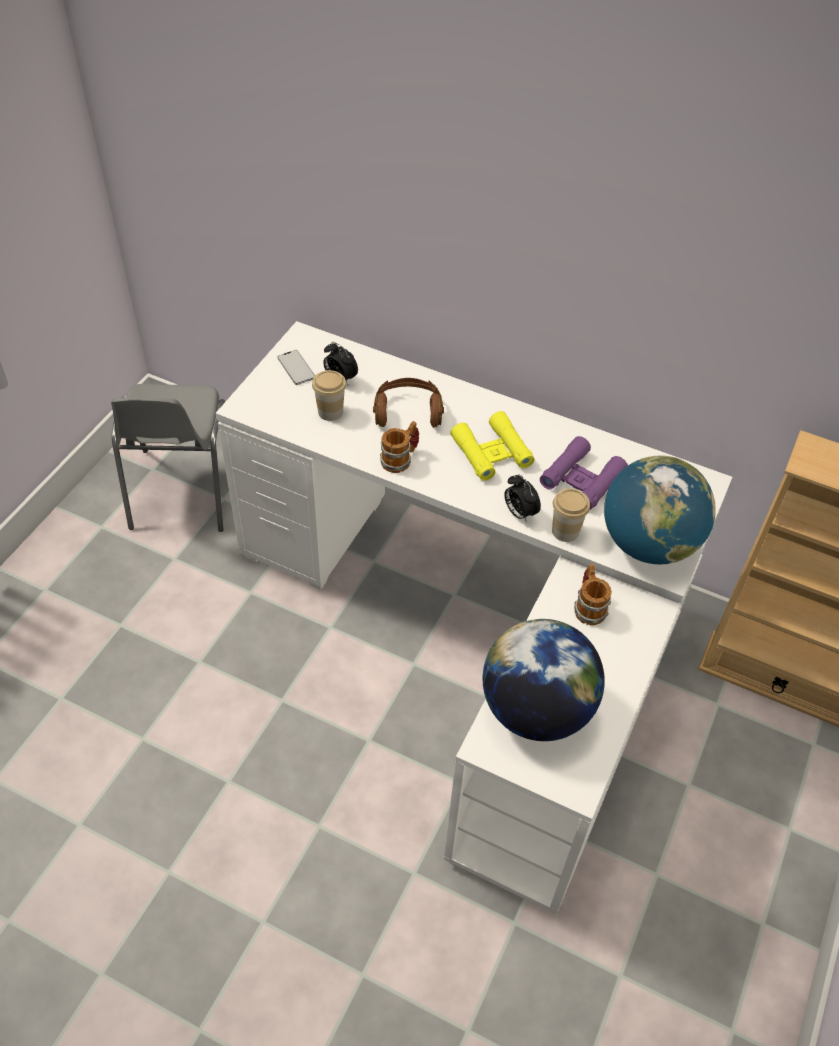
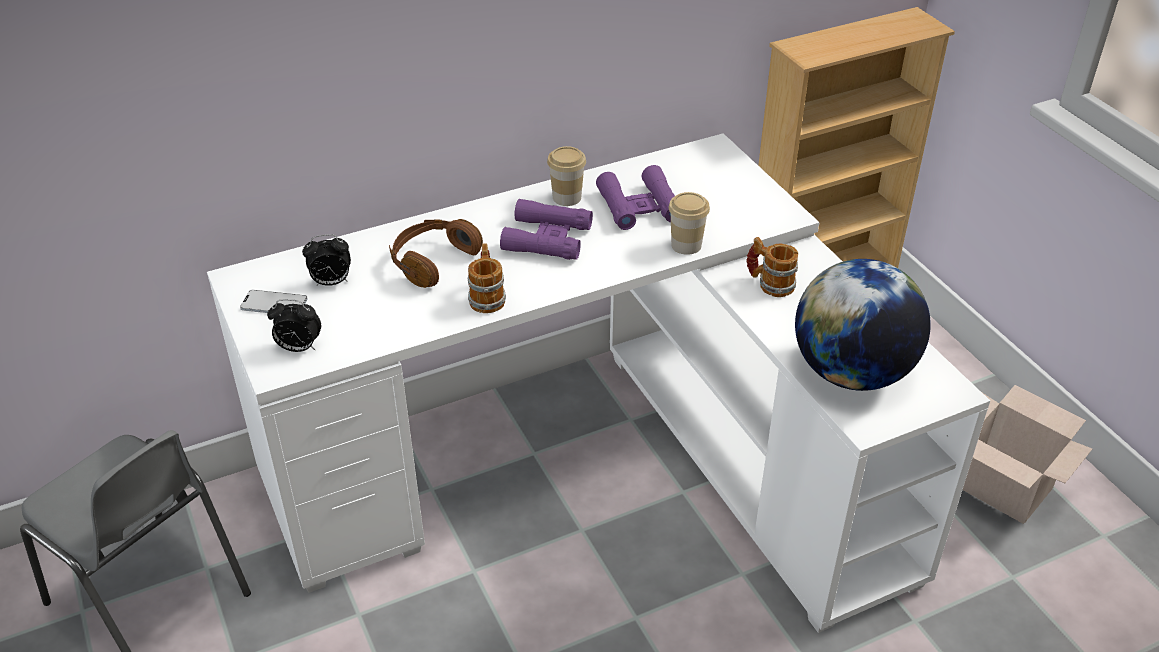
camera: 50 degrees left, 10 degrees down
(330, 412) = (366, 311): cup -> cup (567, 197)
(491, 452) = (547, 238): yellow binoculars -> purple binoculars
(519, 513) = (636, 260): alarm clock -> alarm clock (298, 348)
(648, 543) = (747, 209): globe -> none
(715, 925) = (1006, 487): none -> cardboard box

